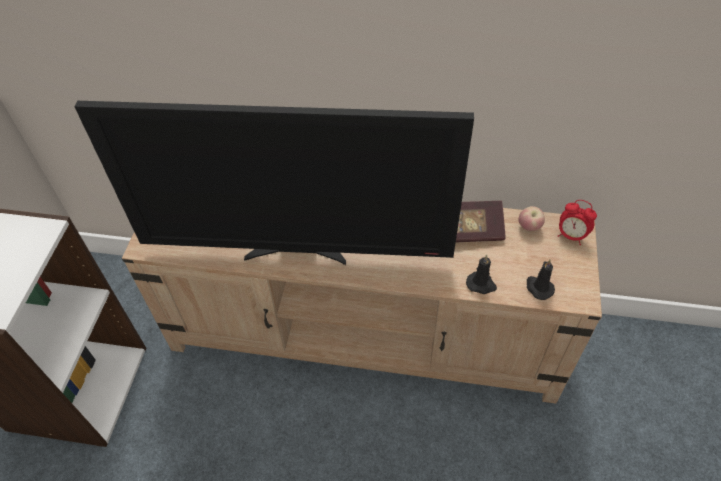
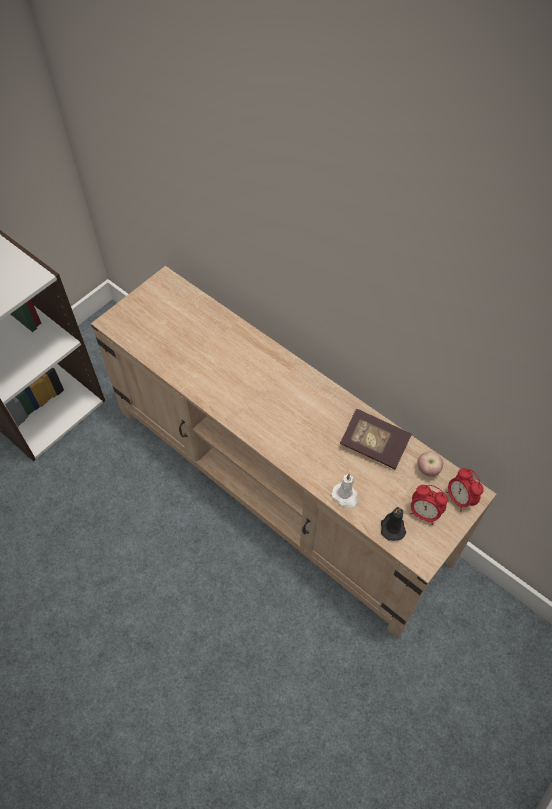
camera: 30 degrees right, 5 degrees up
(297, 253) = (218, 388): television -> none
(481, 284) = (345, 496): black candle -> white candle
(554, 262) = (424, 513): none -> alarm clock

